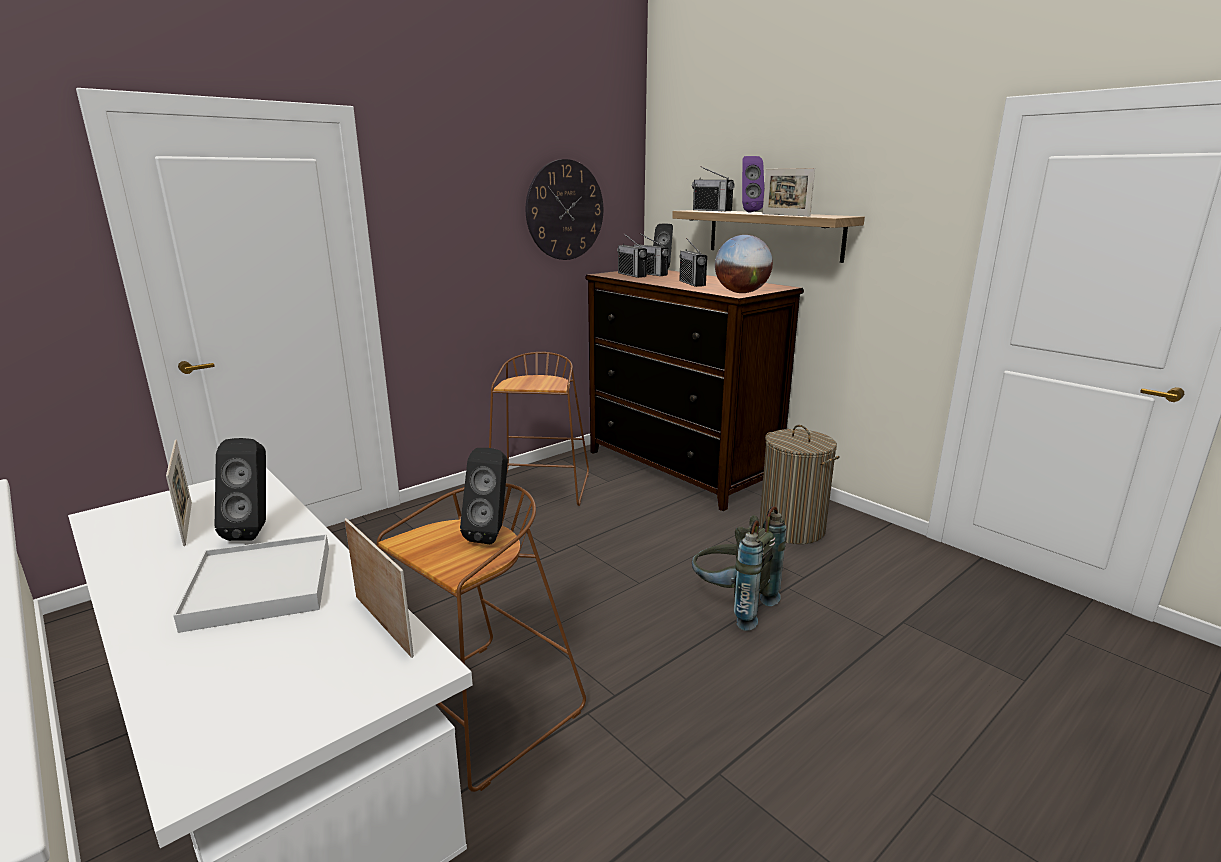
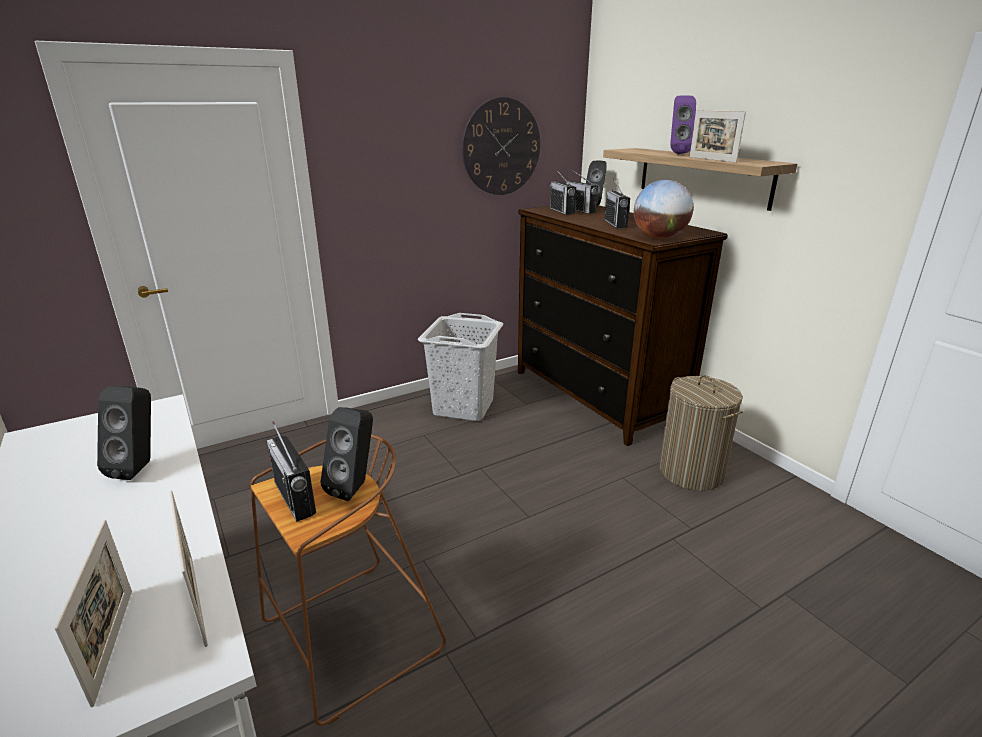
camera: 10 degrees right, 5 degrees up
(187, 523) = (90, 453): picture frame -> picture frame (113, 643)
(261, 586) = (115, 535): white tray -> none
(541, 489) = (464, 407): brown stool -> grey laundry basket
(712, 210) = (643, 150): radio -> radio (294, 498)
(732, 606) = (612, 552): grey backpack -> none

